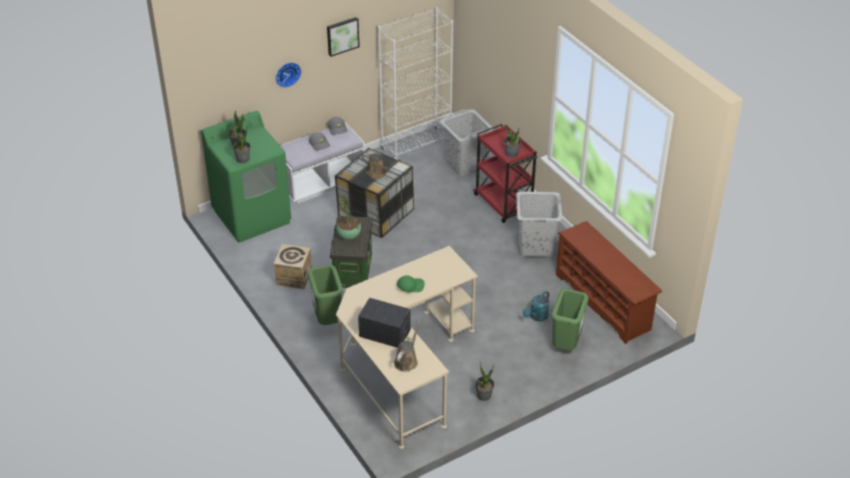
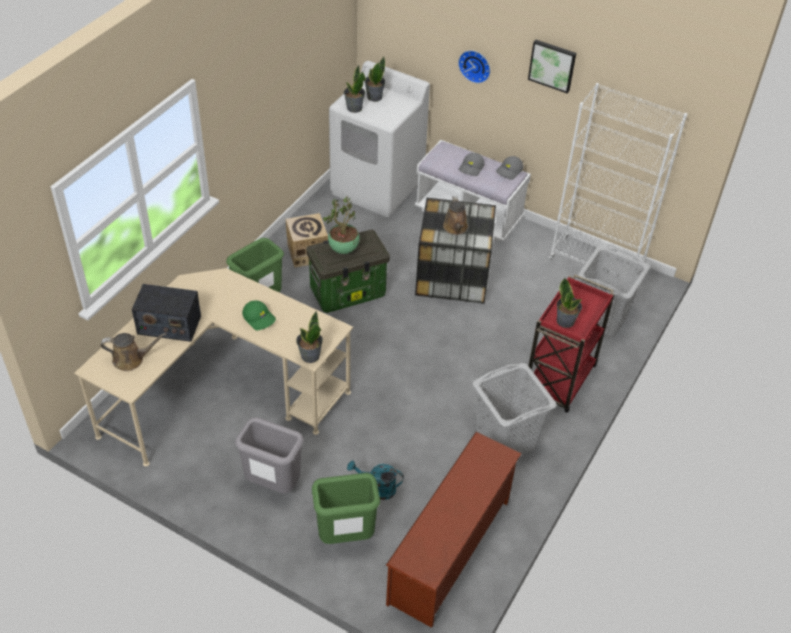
camera: 60 degrees right, 5 degrees up
(252, 216) = (377, 187): green washing machine -> white washing machine
(385, 333) = (168, 325): radio -> radio turned 105 degrees clockwise
(484, 395) = (213, 483): potted plant -> potted plant (310, 356)
(503, 366) = (272, 485): none -> grey trash can

